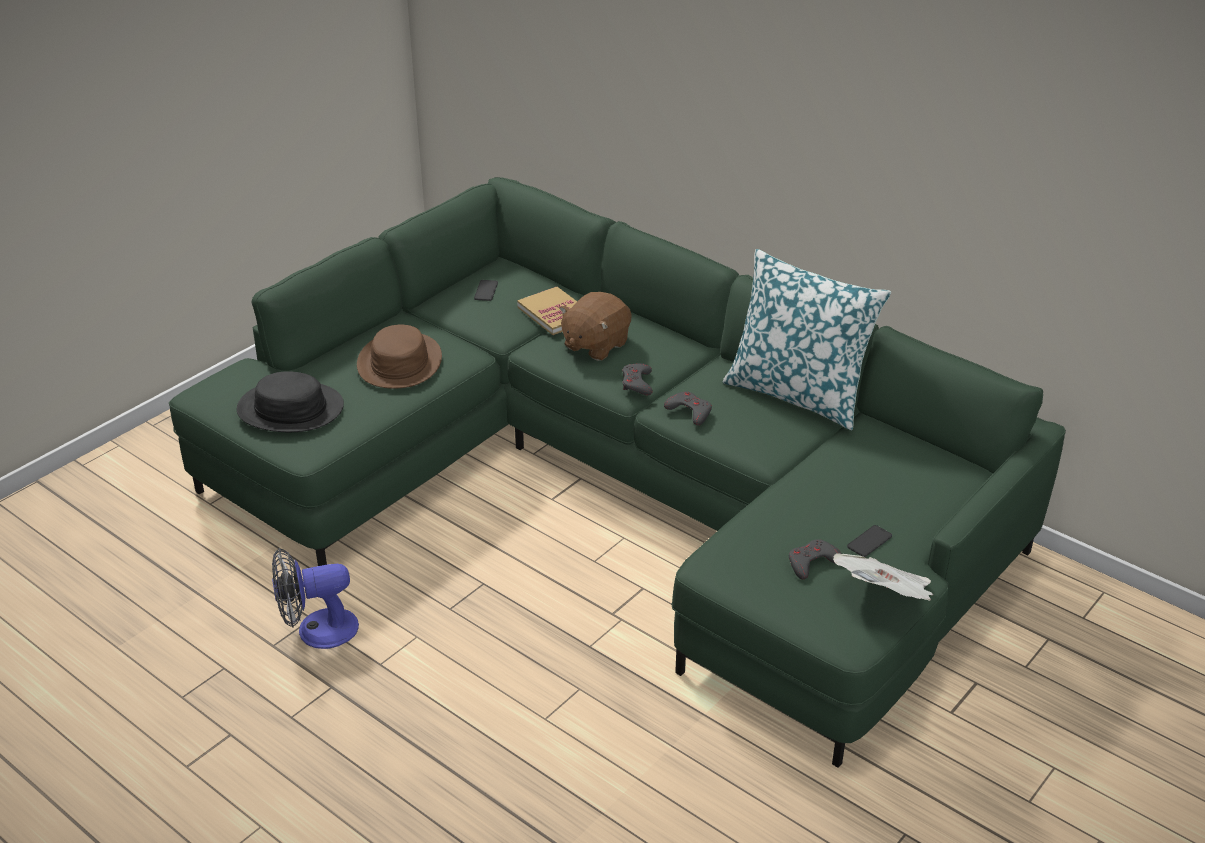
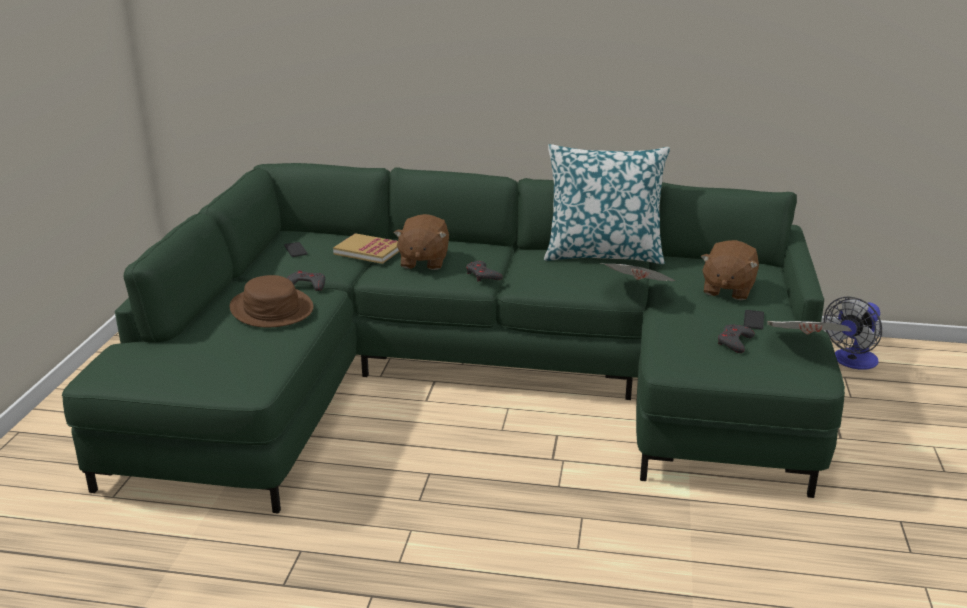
camera: 30 degrees left, 10 degrees down
(290, 409) = (204, 363): black hat -> none
(317, 631) = (315, 558): fan -> fan (852, 362)
(689, 411) = (542, 281): grey game controller -> grey game controller (306, 285)
(779, 460) = (639, 291): none -> newspaper
(889, 489) = (727, 289): none -> brown plush toy

